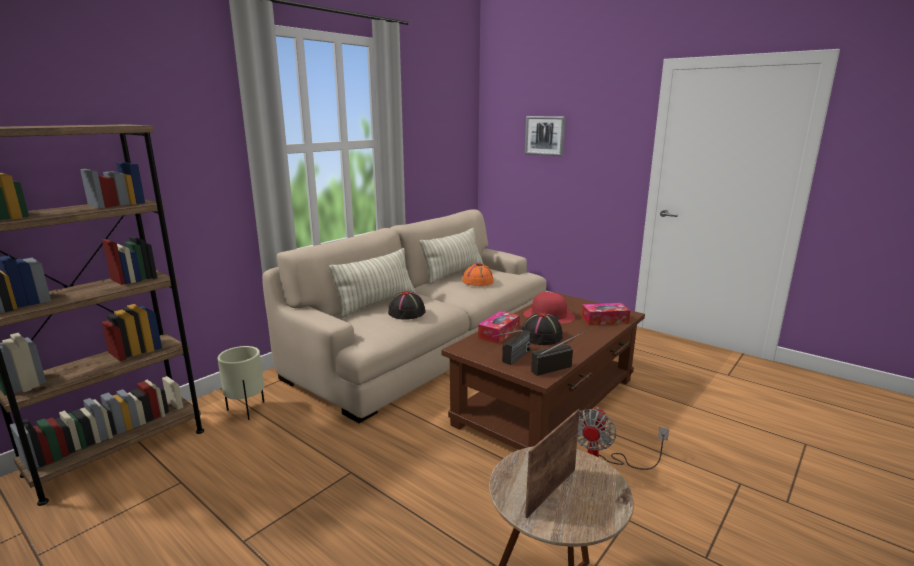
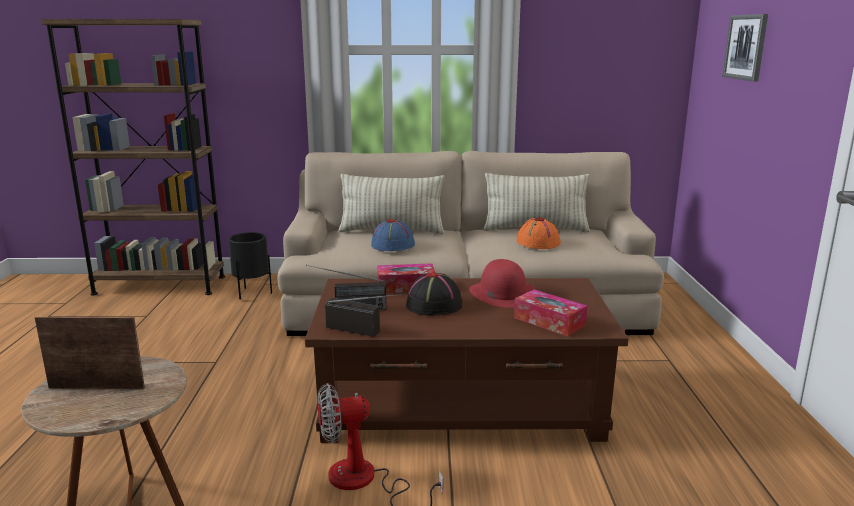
camera: 50 degrees right, 0 degrees up
(247, 411) = (252, 294): beige planter -> black planter
(407, 312) = (393, 244): black hat -> blue hat

